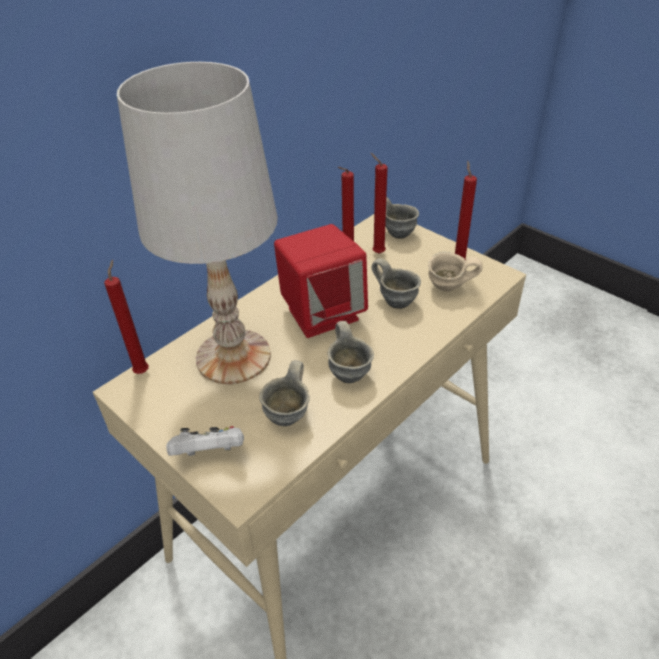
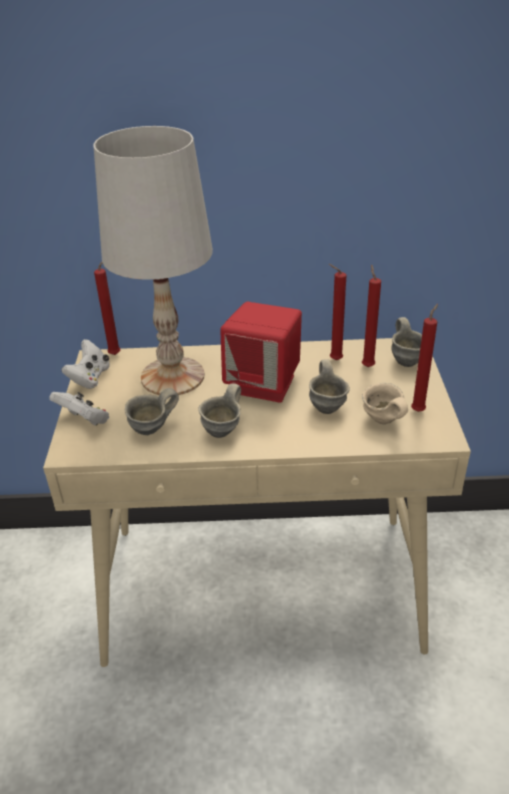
camera: 45 degrees right, 5 degrees down
(150, 410) = (90, 378): none -> white game controller

